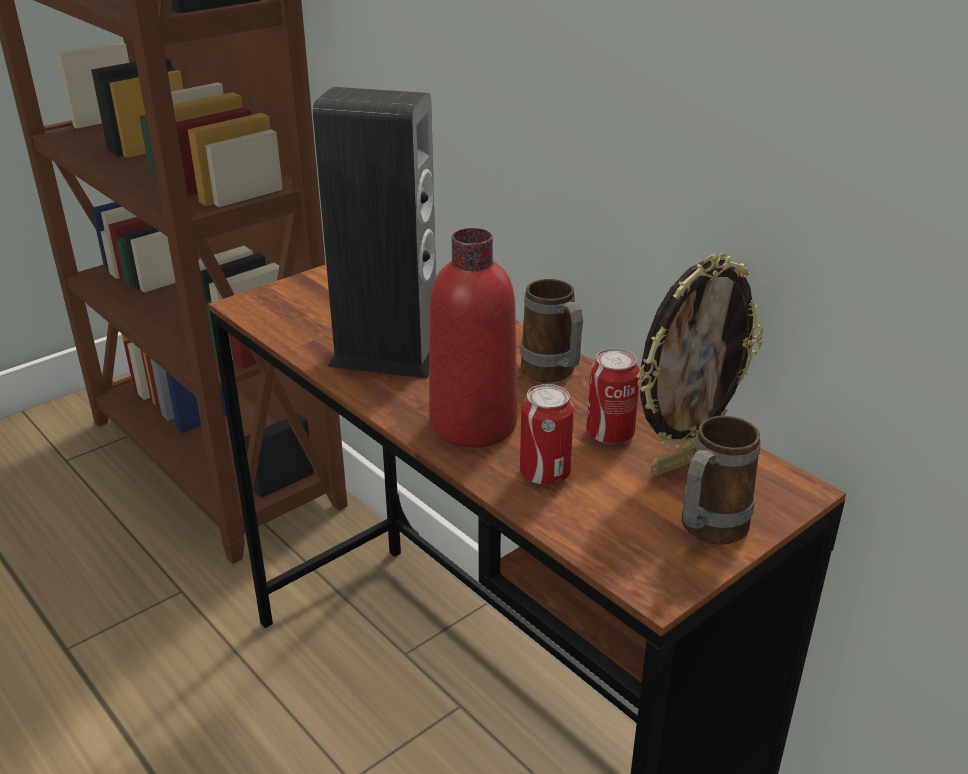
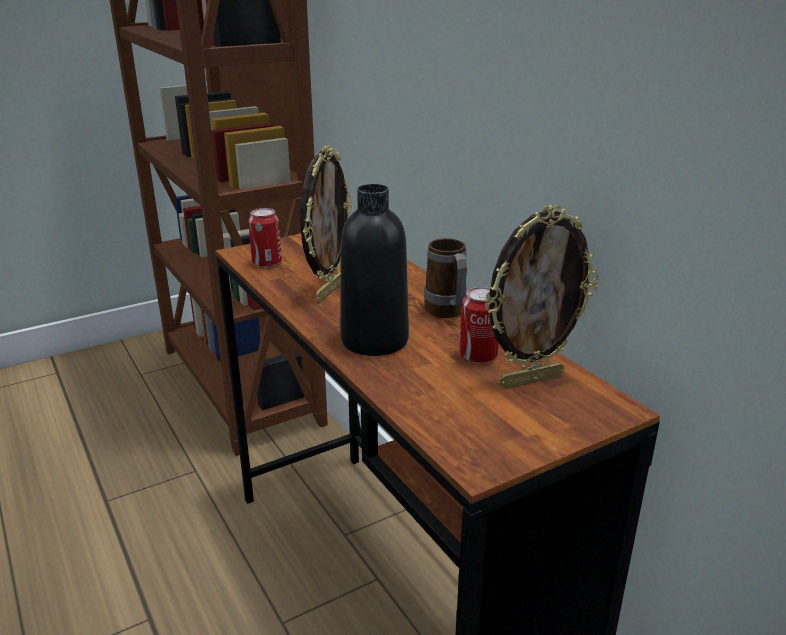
camera: 10 degrees right, 5 degrees down
(387, 355) = (328, 291): speaker -> picture frame
(473, 424) = (374, 340): red bottle -> black bottle
(545, 473) = (417, 378): can -> can (267, 263)
(706, 531) = (532, 431): mug -> none

